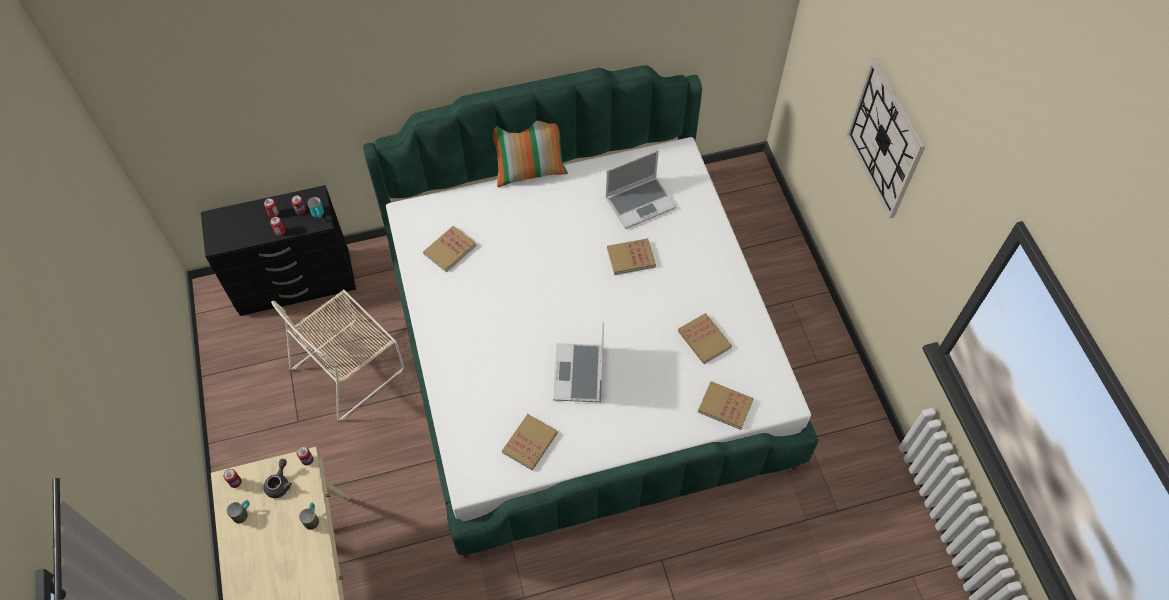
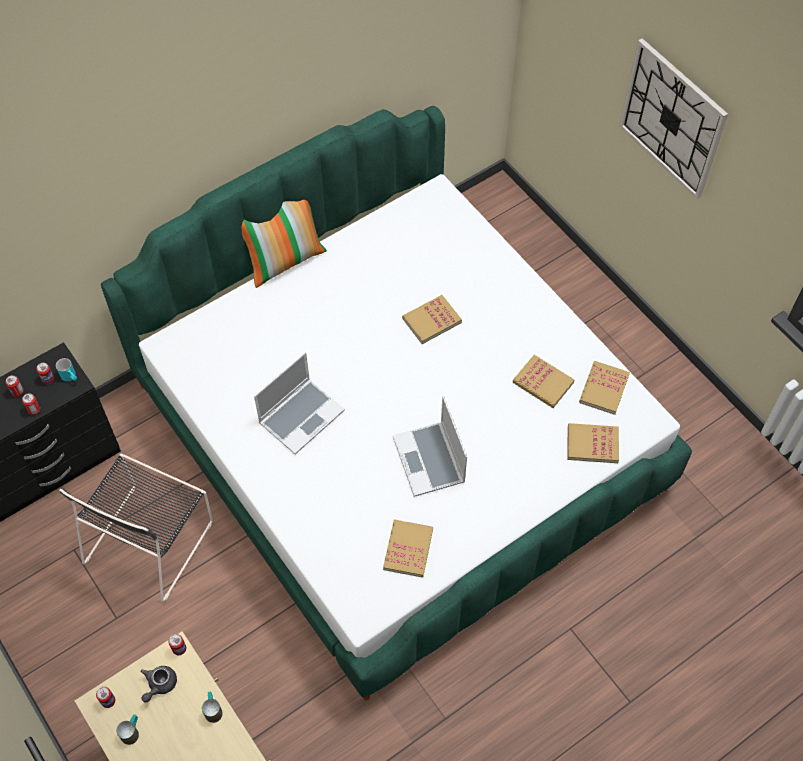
camera: 20 degrees left, 0 degrees up
(280, 483) = (159, 685): grey teapot -> grey teapot turned 150 degrees counterclockwise
(350, 367) = (151, 538): beige chair -> black chair
(450, 250) = (233, 372): book -> book (604, 389)
(640, 202) = (417, 259): laptop -> laptop (301, 416)

